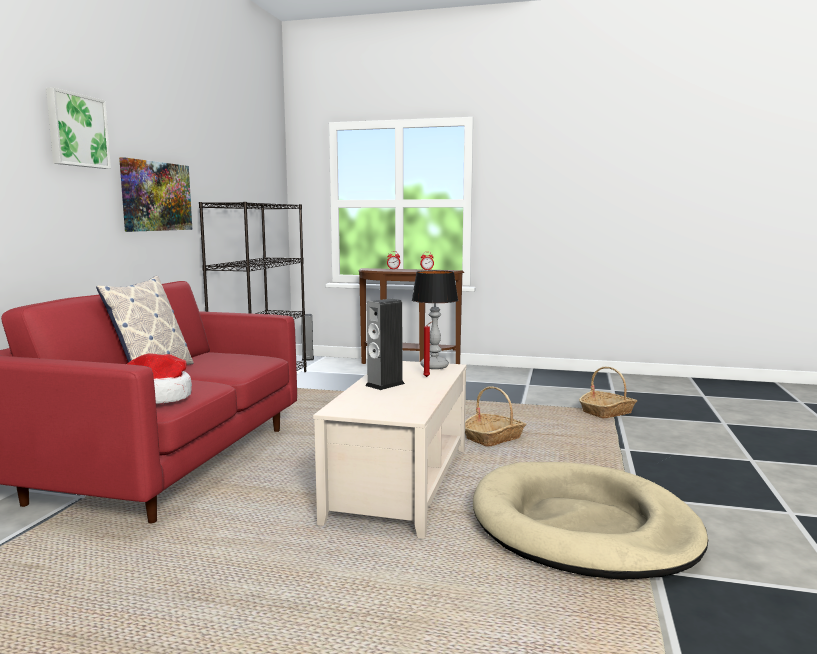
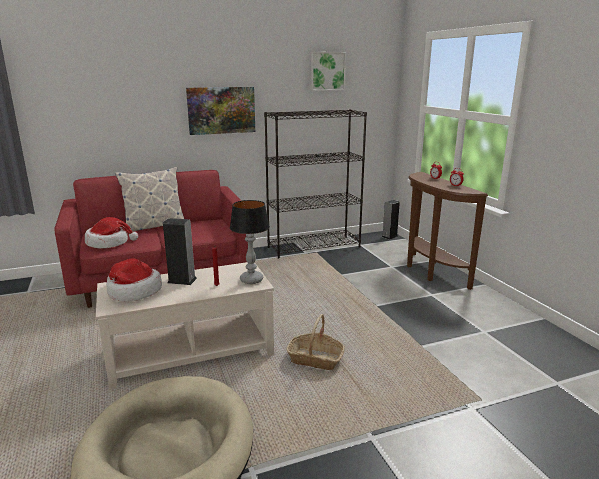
camera: 55 degrees right, 10 degrees up
(76, 130) = (149, 75): picture -> picture (327, 71)
(379, 403) = (133, 292): none -> hat
(607, 412) = (471, 398): basket -> none

